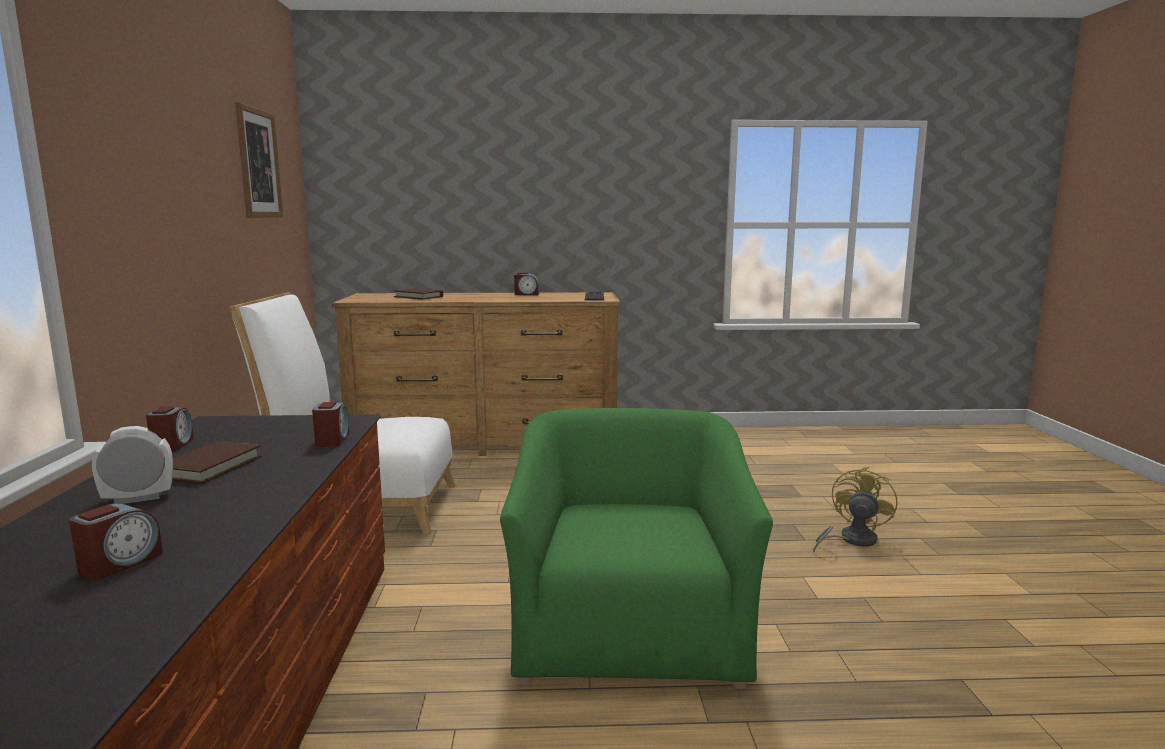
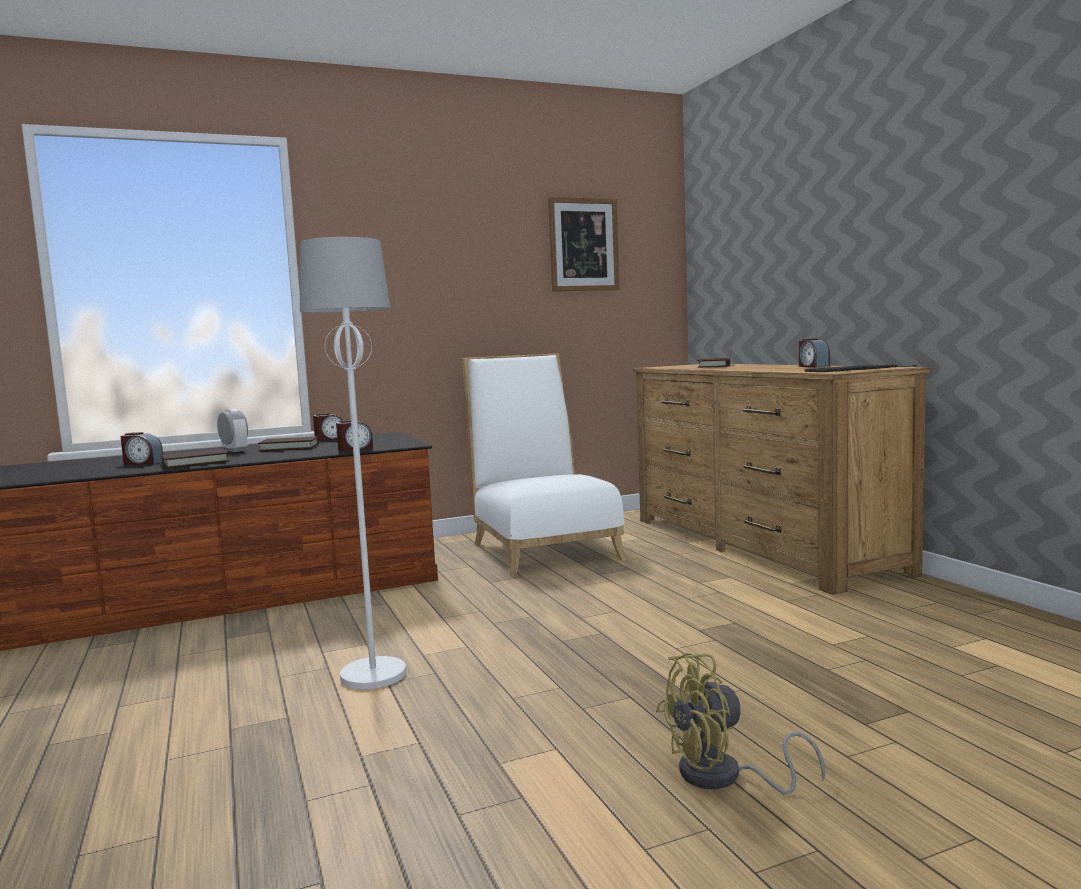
camera: 70 degrees right, 5 degrees down
(235, 521) = (195, 462): none -> brown book
(629, 631) = (374, 675): green armchair -> white floor lamp
(851, 540) = (723, 777): yellow fan -> yellow fan turned 150 degrees clockwise

